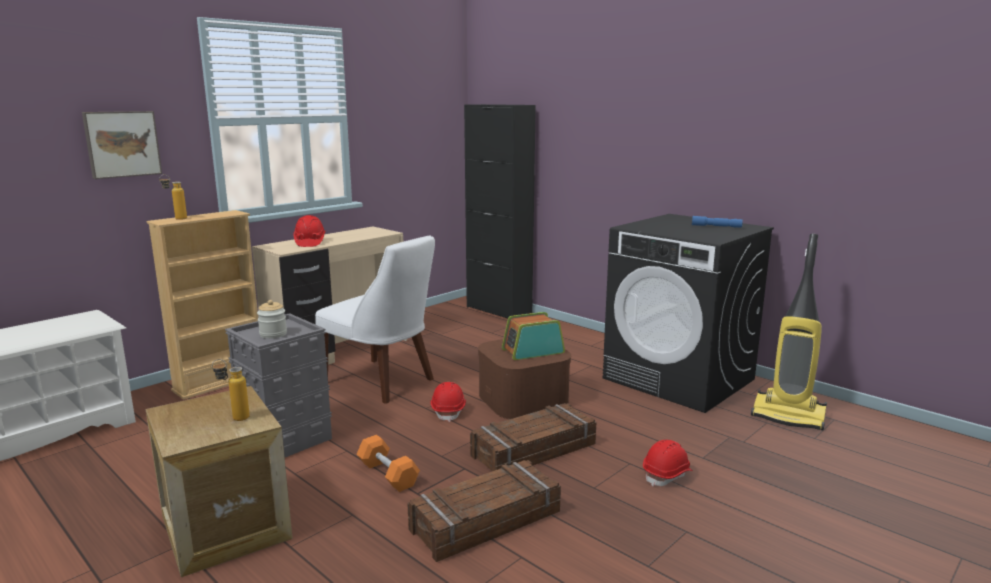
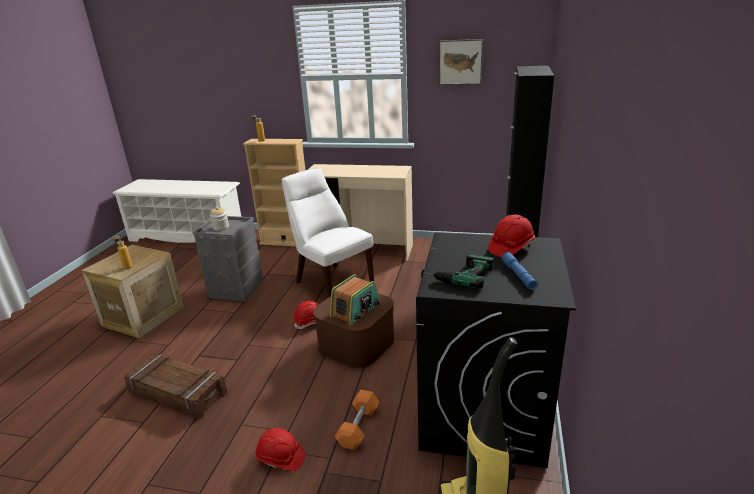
camera: 60 degrees right, 10 degrees up
(122, 144) = (251, 90): picture -> picture (460, 62)
(309, 243) = (338, 170): red hard hat -> red hard hat (510, 247)
(382, 382) = (332, 282): white chair -> white chair turned 135 degrees clockwise
(388, 474) = (215, 336): orange dumbbell -> orange dumbbell (358, 427)
(532, 351) = (356, 310): radio -> radio turned 90 degrees clockwise
(534, 451) = (278, 378): crate -> none
(697, 234) = (458, 274): none -> power drill

